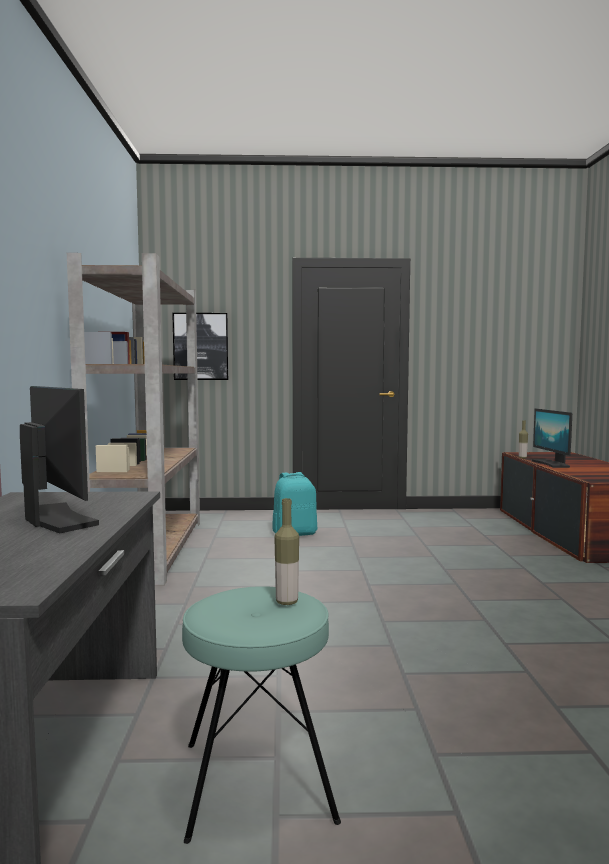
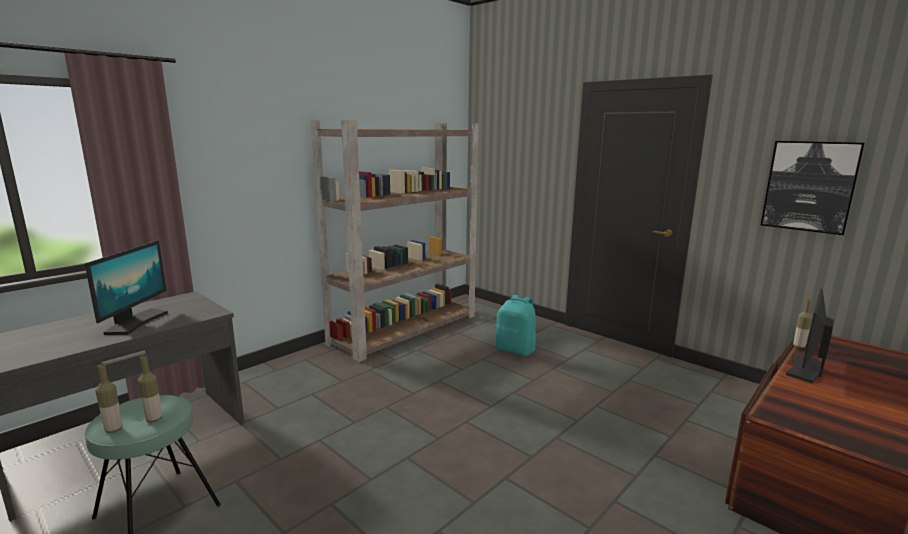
camera: 45 degrees right, 10 degrees up
(201, 346) = (505, 167): picture -> picture (809, 186)
(273, 623) = (114, 429): none -> bottle

